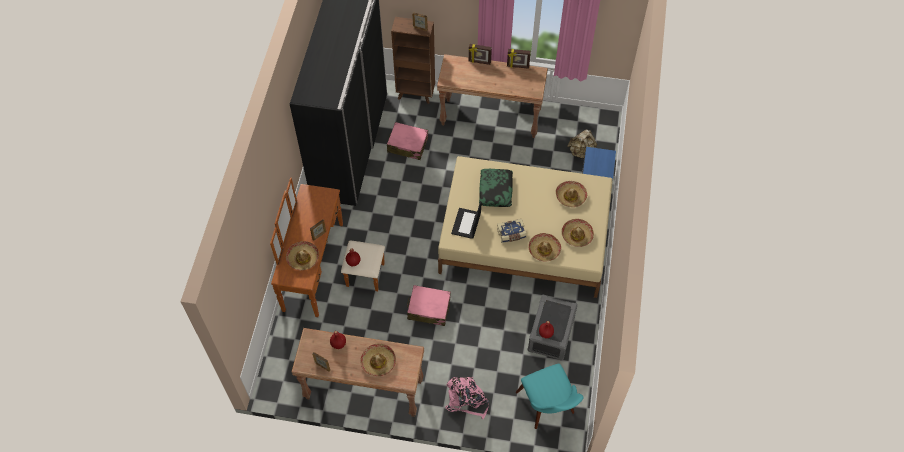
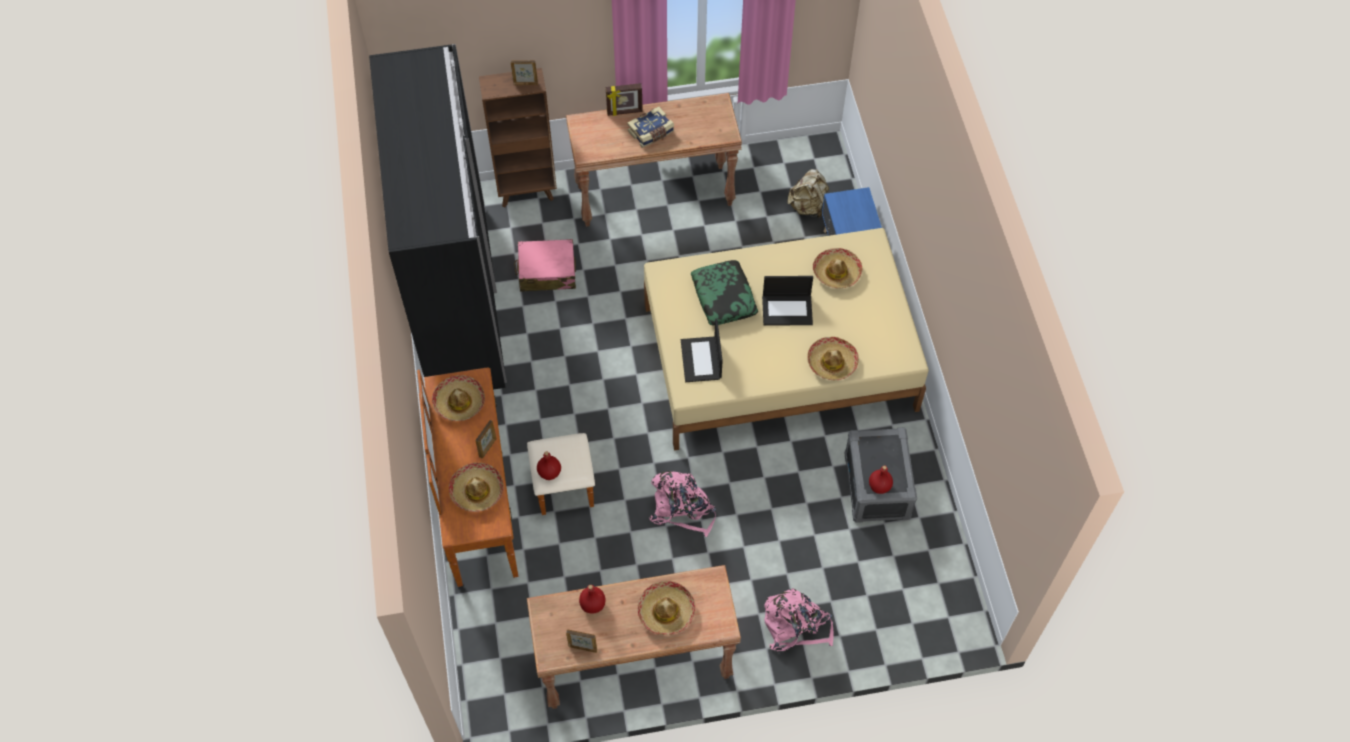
camera: 20 degrees left, 0 degrees up
(428, 309) = (682, 508): pink suitcase -> pink backpack
(511, 234) = (775, 354): book -> book (651, 133)
(518, 66) = (684, 103): picture frame -> none
(531, 210) = (787, 310): none -> laptop
(549, 408) = (920, 596): turquoise chair -> none
(577, 235) = (870, 326): hat -> hat (459, 402)

